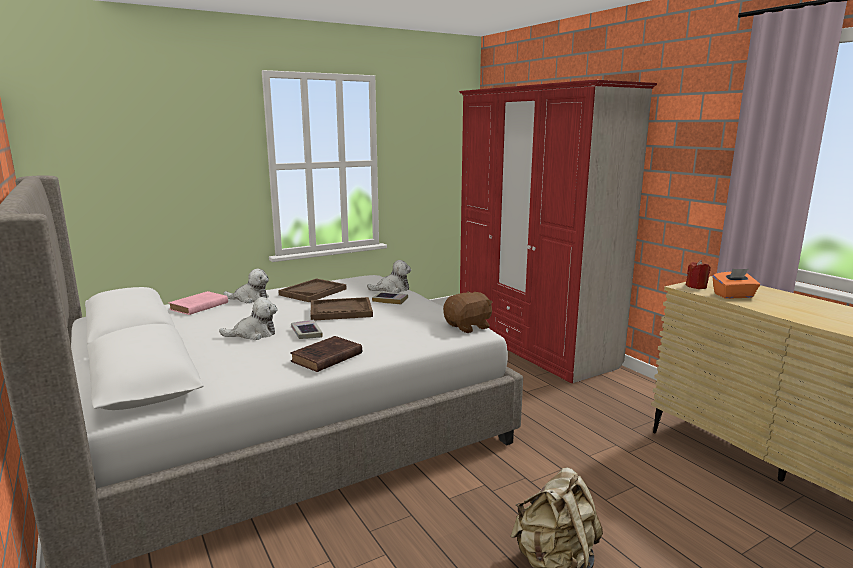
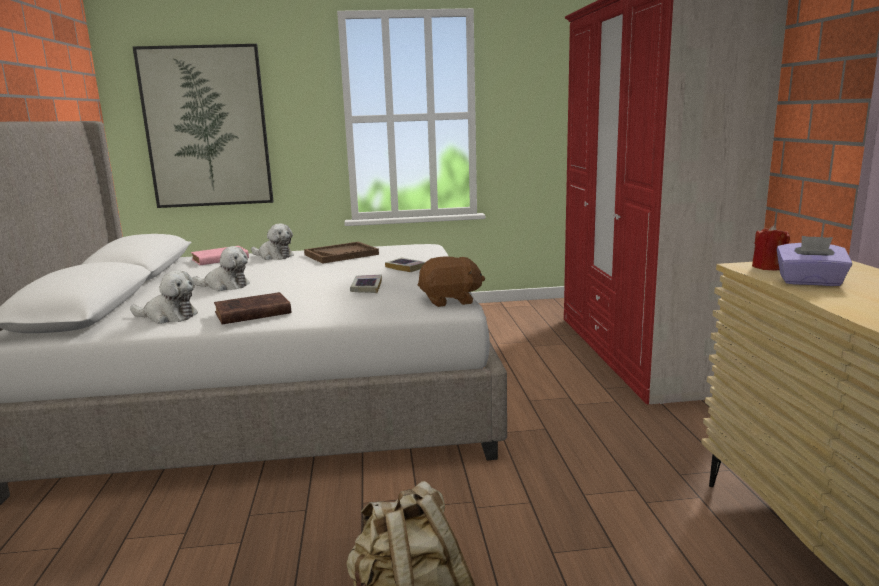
camera: 25 degrees right, 0 degrees up
(134, 175) = (206, 127): none -> picture
(306, 333) = (271, 289): book -> book (366, 287)
(340, 311) = (336, 273): brown tray -> none
(392, 289) = (427, 258): plush toy -> plush toy (168, 317)
(733, 296) = (810, 282): orange tissue box -> purple tissue box

